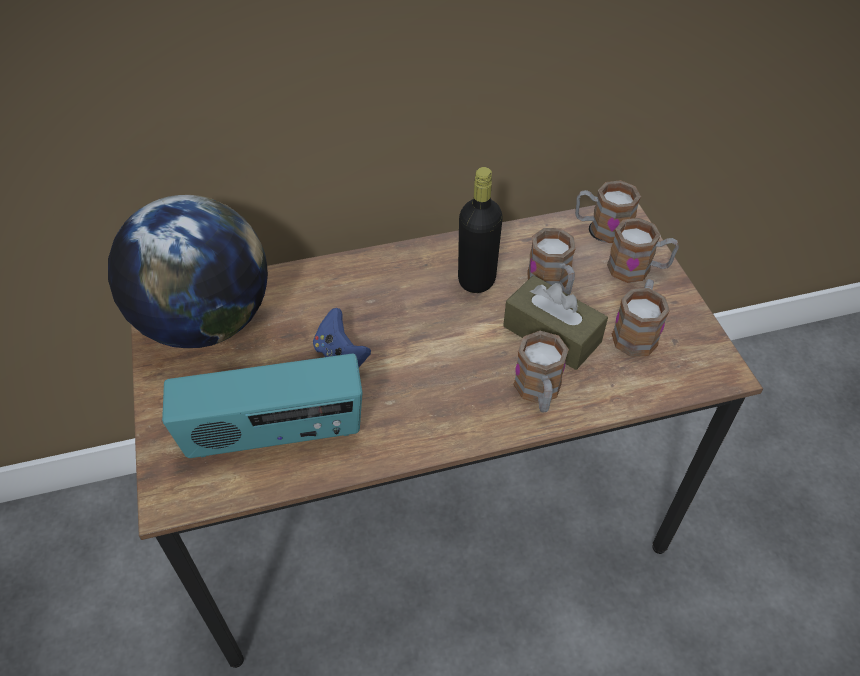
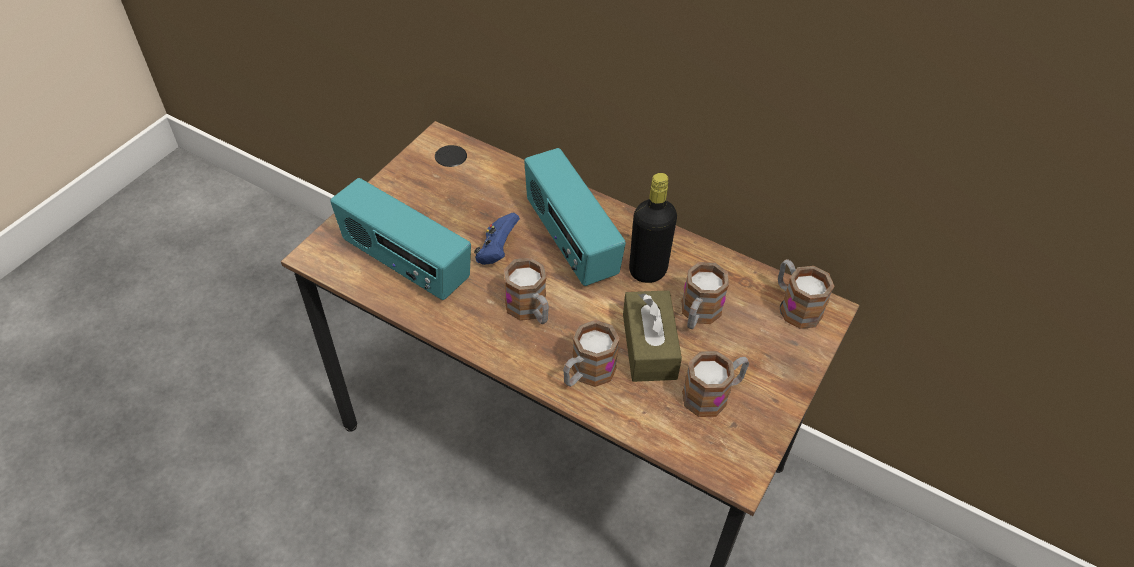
camera: 45 degrees right, 0 degrees up
(205, 322) = (450, 170): globe -> none
(390, 304) = (570, 242): none -> radio
(638, 269) = (780, 355): mug -> mug (530, 310)

